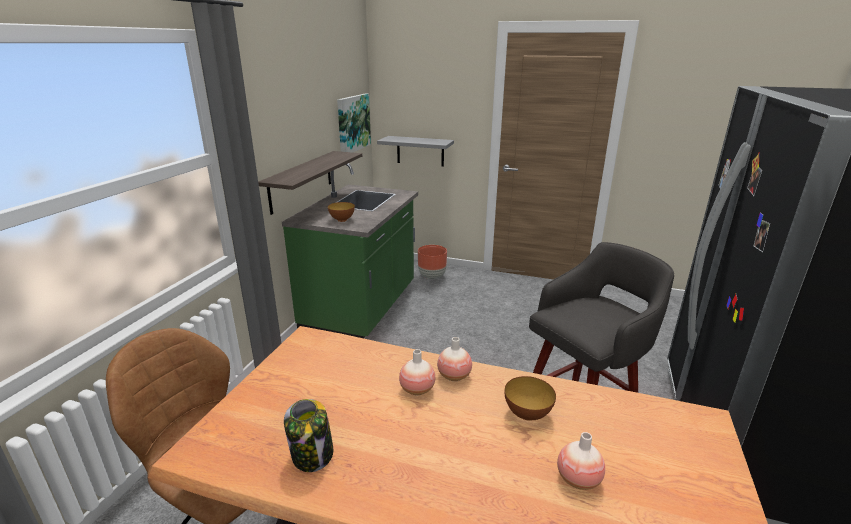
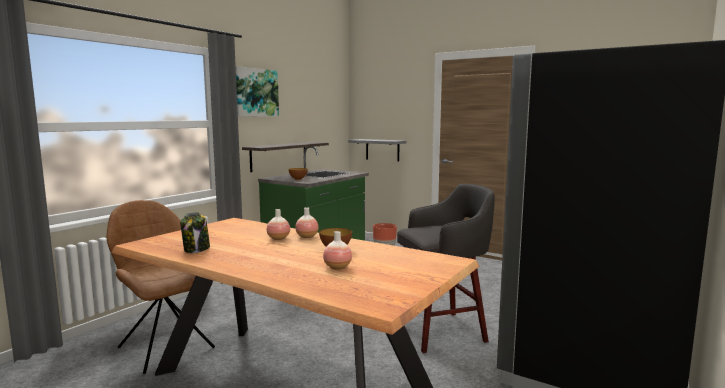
camera: 15 degrees right, 15 degrees down
(352, 123) = (330, 126): picture -> picture (256, 92)

